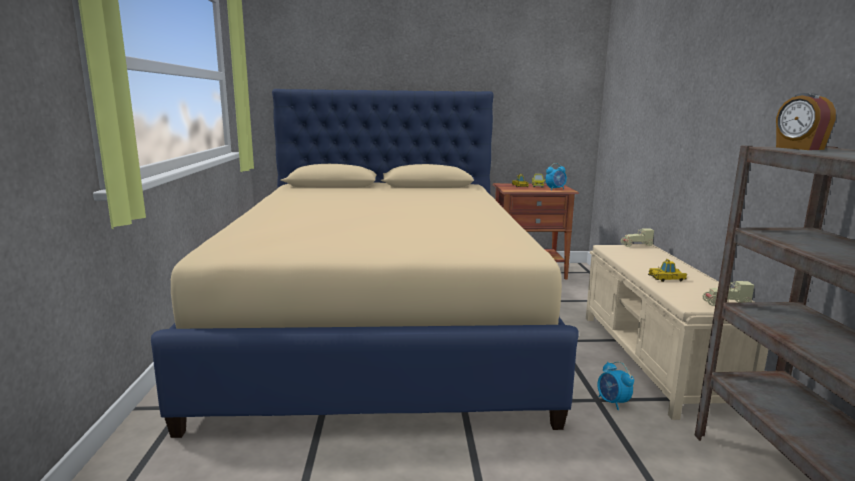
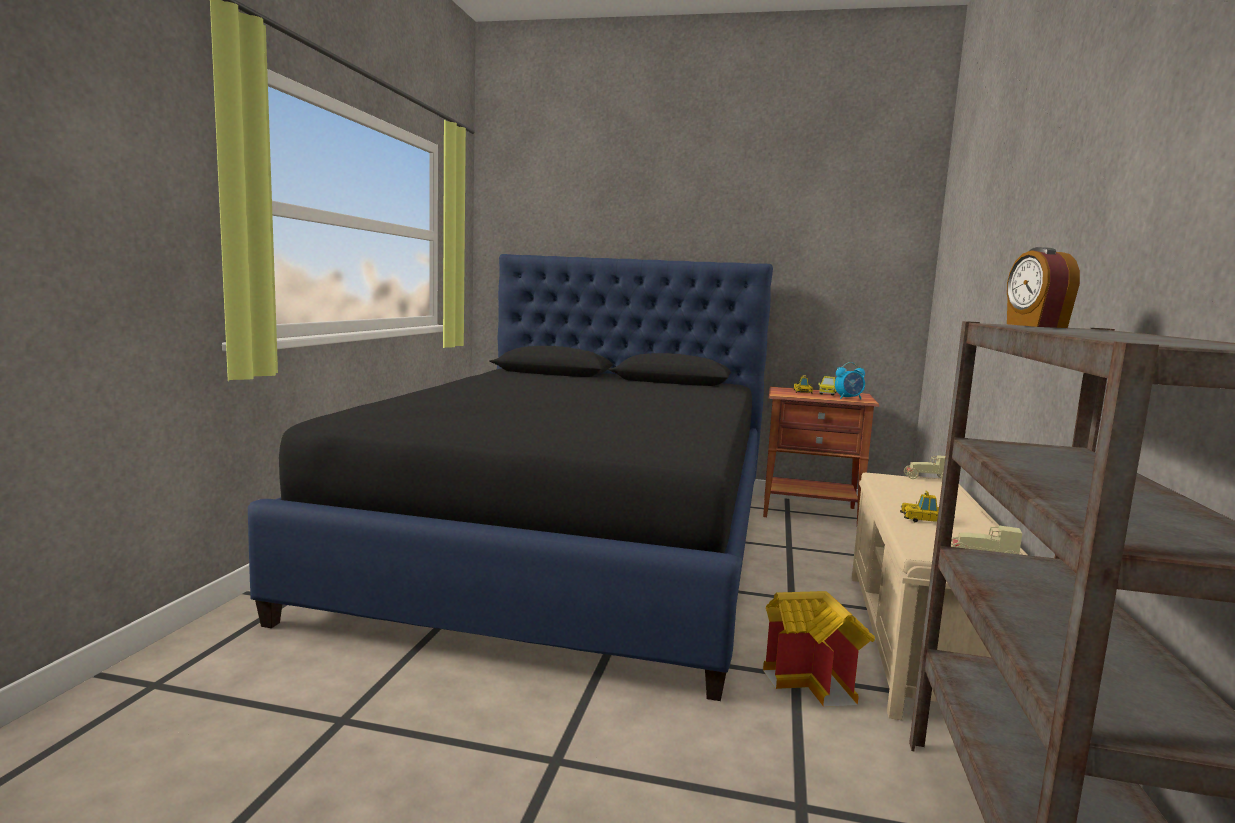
camera: 15 degrees right, 5 degrees down
(380, 321) = (572, 544): beige bed -> black bed
(612, 402) = (815, 682): alarm clock -> toy house

